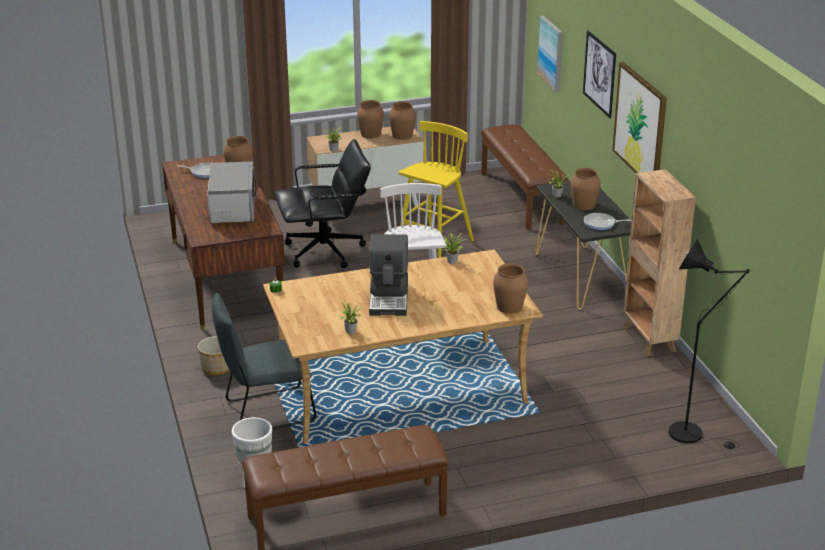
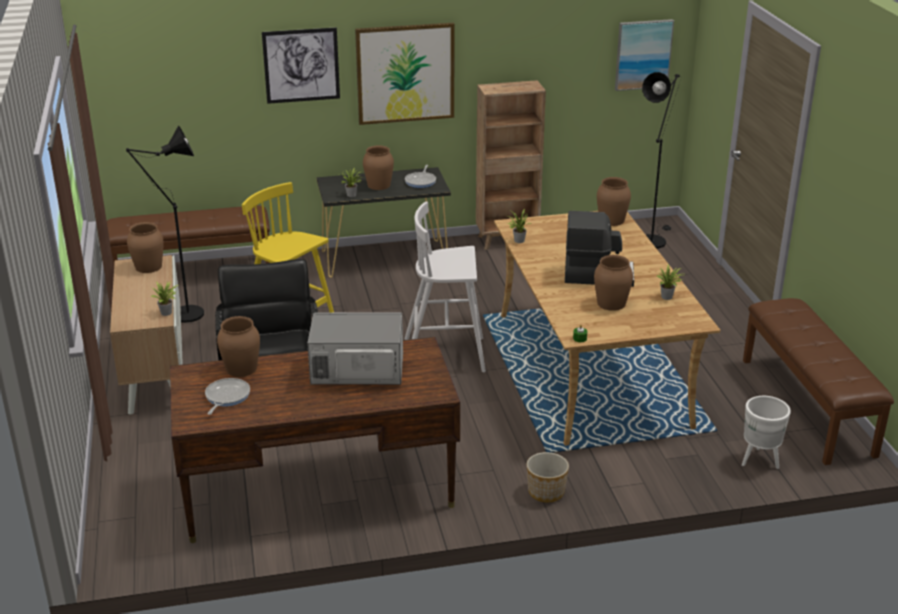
camera: 85 degrees left, 0 degrees up
(265, 412) = (637, 454): grey chair -> none
(370, 134) = (131, 287): brown vase -> brown vase (611, 303)
(452, 202) = (181, 316): none -> black floor lamp
(551, 53) = (166, 99): picture -> picture (643, 54)

